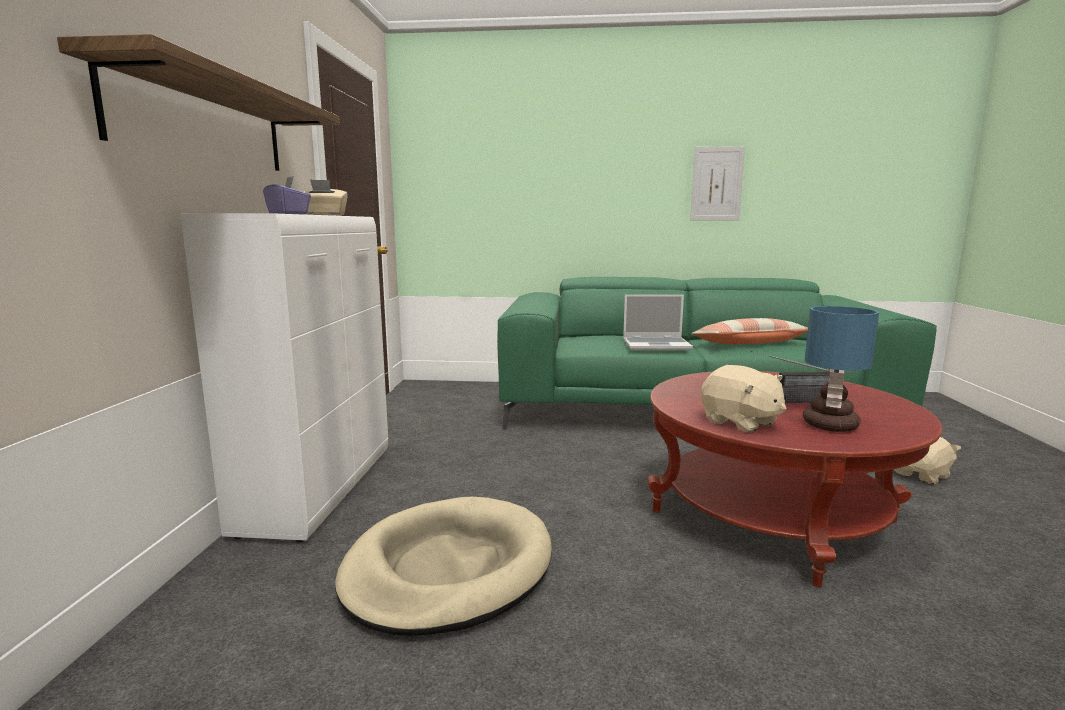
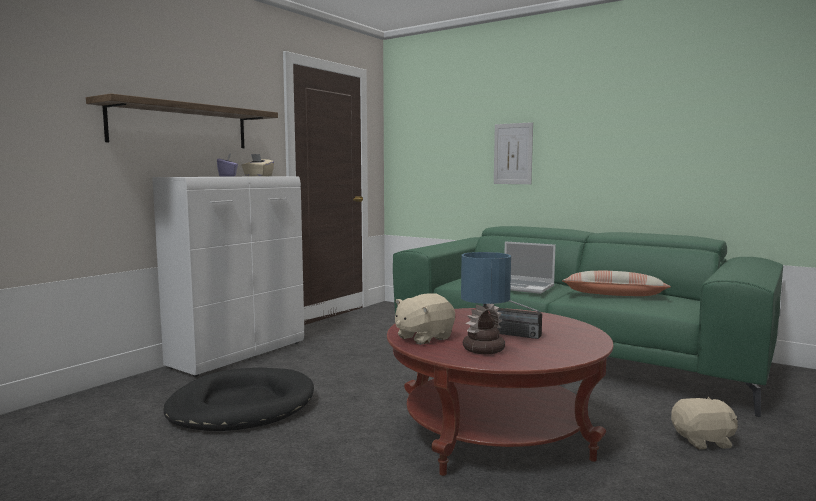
camera: 30 degrees right, 5 degrees down
(448, 569) = (241, 406): beige dog bed -> black dog bed
(716, 184) = (636, 143): picture -> picture (513, 154)
(740, 422) = (423, 337): beige plush toy -> beige plush toy turned 60 degrees clockwise

